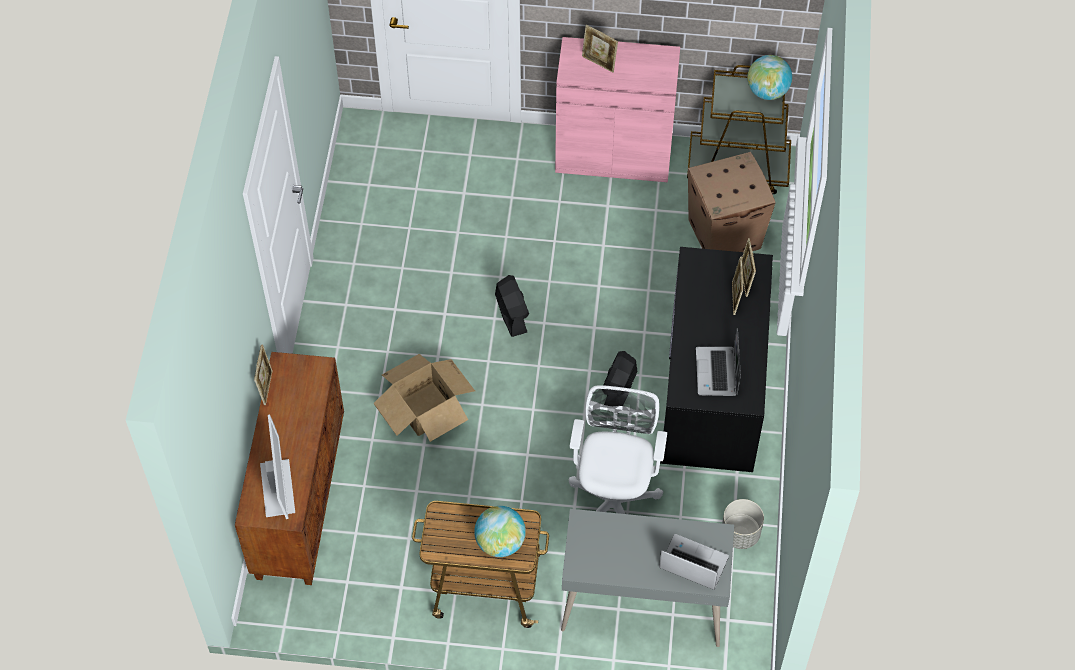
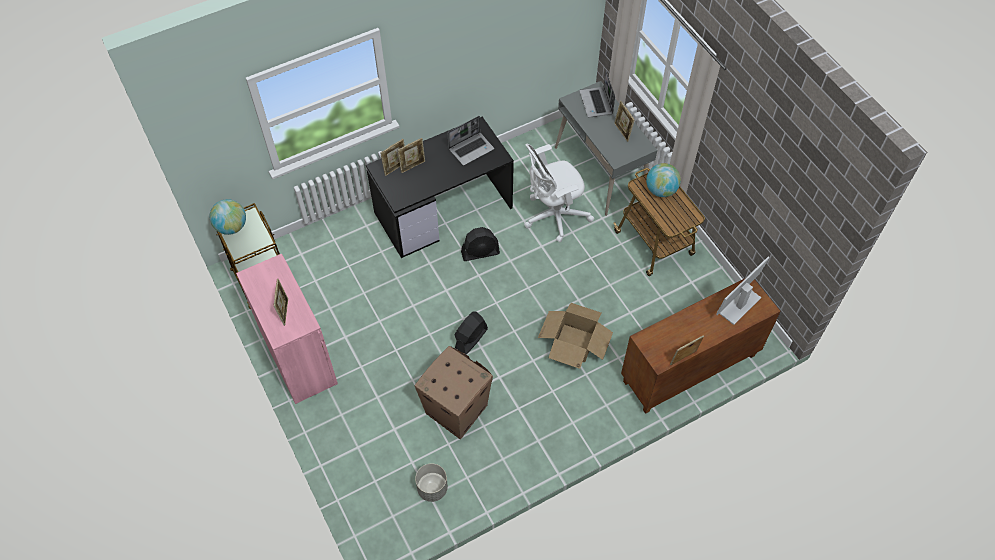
camera: 125 degrees left, 0 degrees up
(621, 560) = (622, 132): none -> picture frame
(725, 234) = (323, 261): cardboard box -> cardboard box (455, 409)
(740, 534) = (525, 153): grey planter -> grey planter (432, 488)

